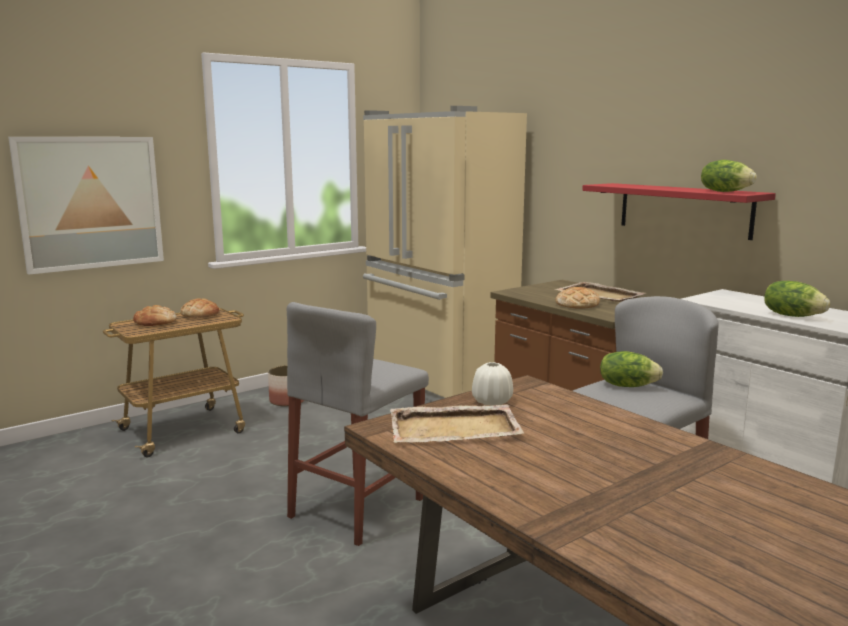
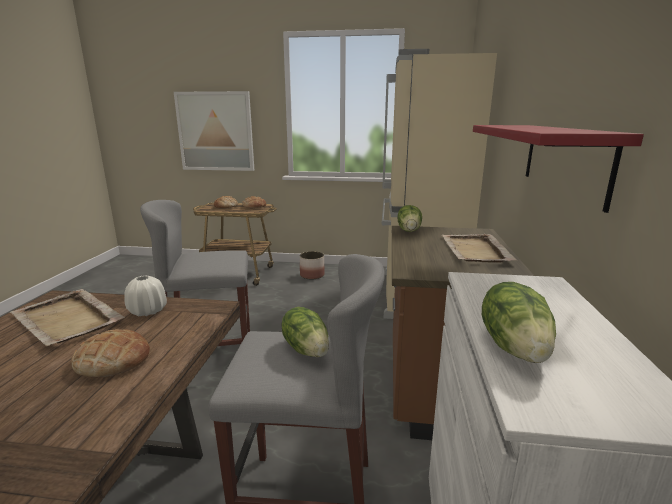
camera: 45 degrees right, 5 degrees up
(577, 304) = (419, 253): bread -> bread (113, 360)
(725, 192) = (558, 130): lettuce -> lettuce (409, 230)

